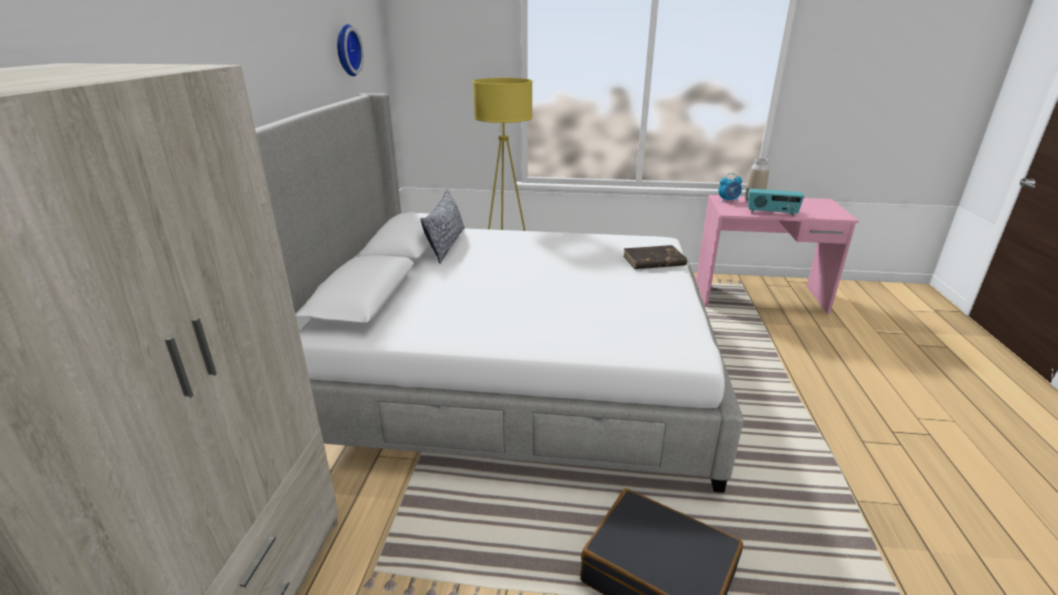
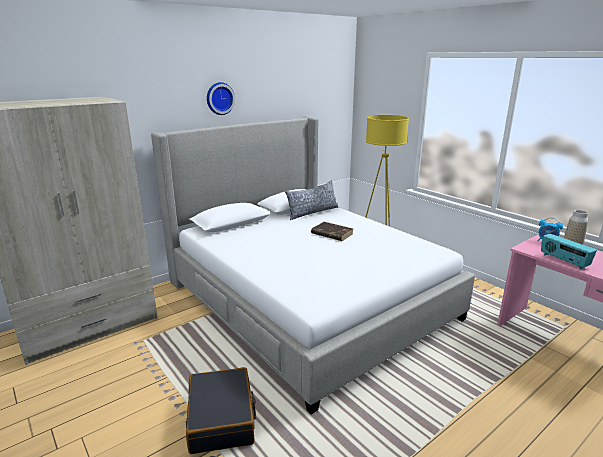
camera: 45 degrees right, 5 degrees down
(346, 50) = (303, 92): wall clock -> wall clock (219, 98)
(653, 261) = (404, 259): brown book -> brown book (331, 233)

